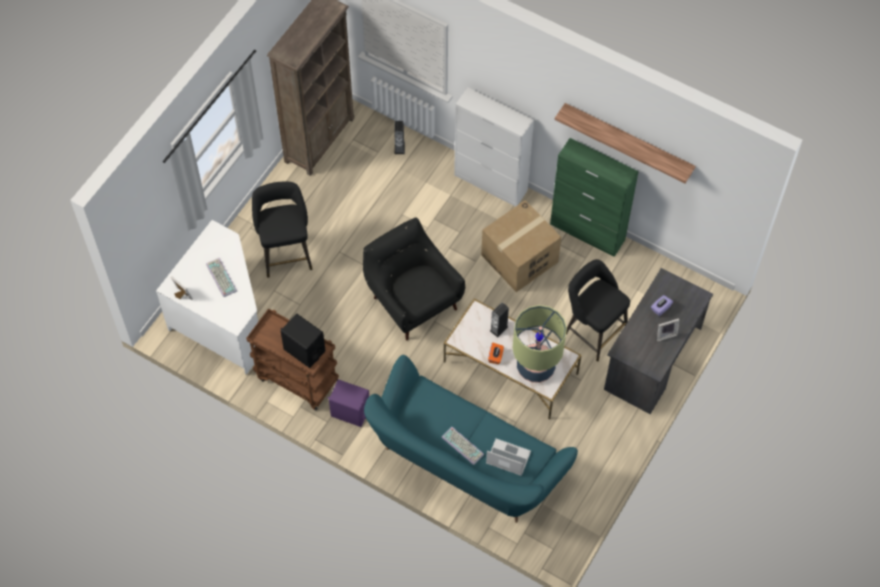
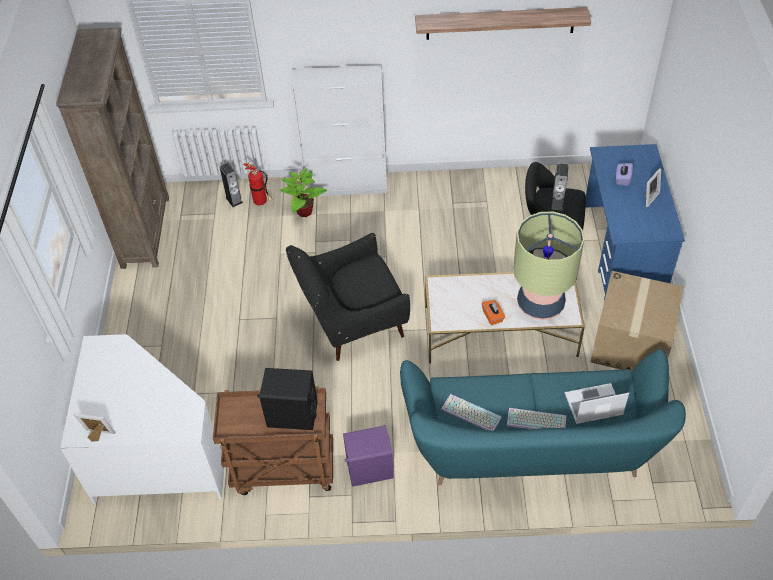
camera: 30 degrees left, 10 degrees down
(220, 277) = (135, 390): keyboard -> keyboard (470, 414)
(285, 252) = (180, 350): black stool -> none
(413, 300) = (351, 323): black armchair -> black armchair turned 45 degrees counterclockwise
(418, 162) = (262, 202): none -> fire extinguisher
(443, 188) = (304, 211): none -> potted plant
(499, 328) = (473, 289): speaker -> speaker (557, 205)
(519, 259) = (426, 233): cardboard box -> cardboard box (631, 343)
(587, 232) = (470, 180): green cabinet -> none
(652, 359) = (622, 251): grey desk -> blue desk

